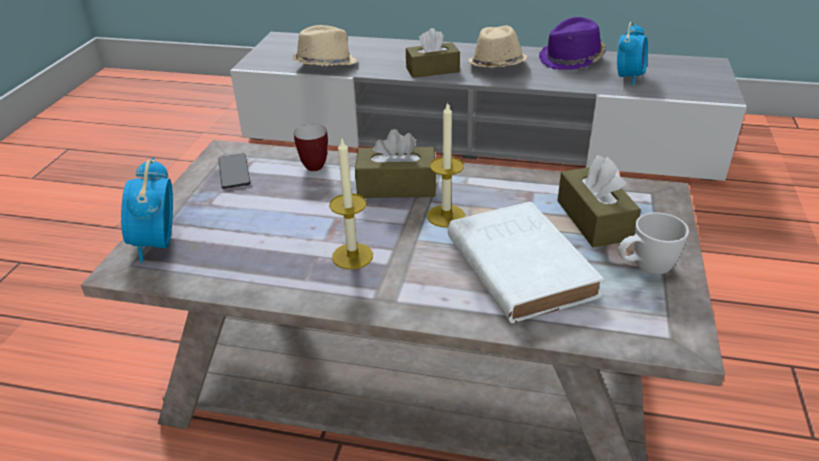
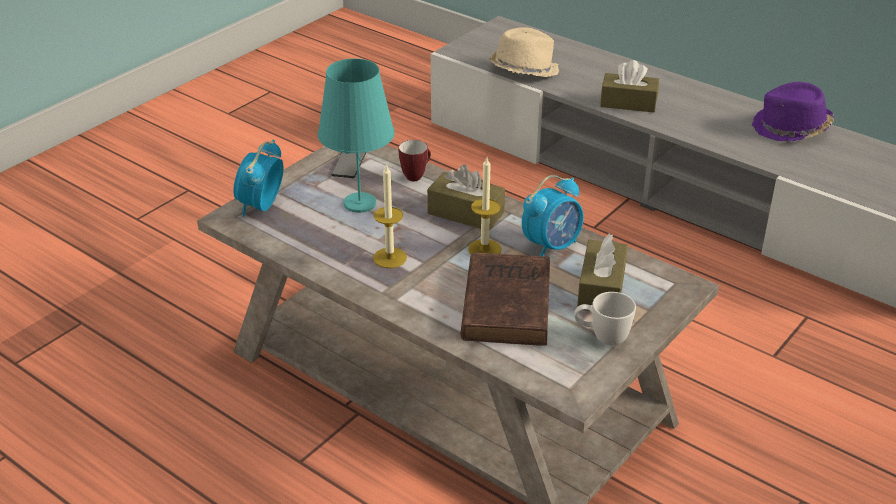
camera: 25 degrees right, 0 degrees up
(274, 208) = (359, 203): none -> turquoise table lamp
(496, 66) = (699, 115): beige hat -> none
(518, 264) = (506, 303): white book -> brown book
(629, 77) = (835, 166): alarm clock -> alarm clock (552, 246)

